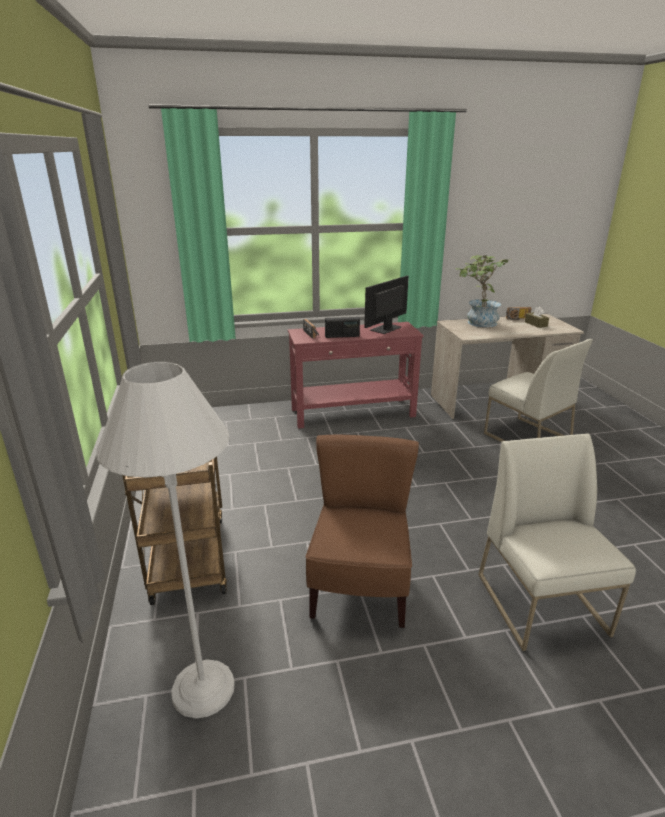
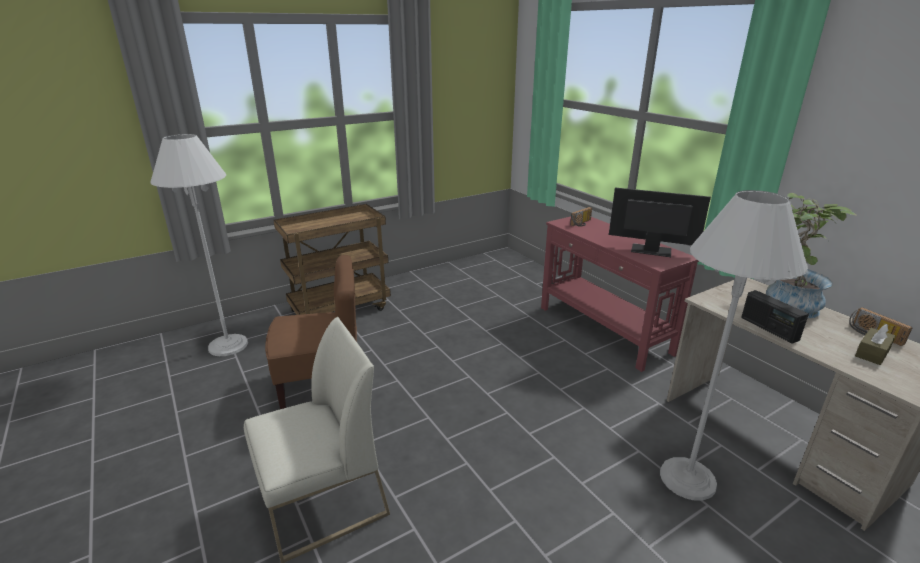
camera: 70 degrees right, 0 degrees up
(342, 336) = (594, 235): radio -> radio (769, 329)
(526, 437) = (687, 479): white chair -> white floor lamp

